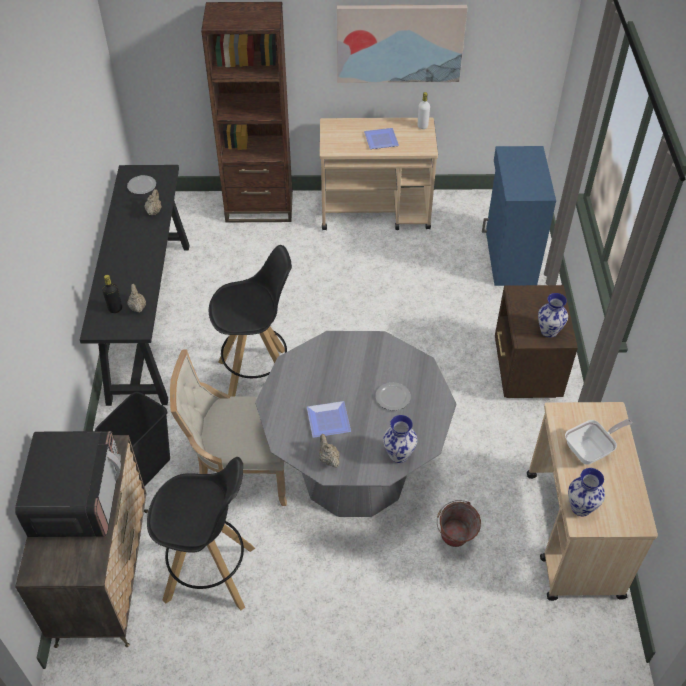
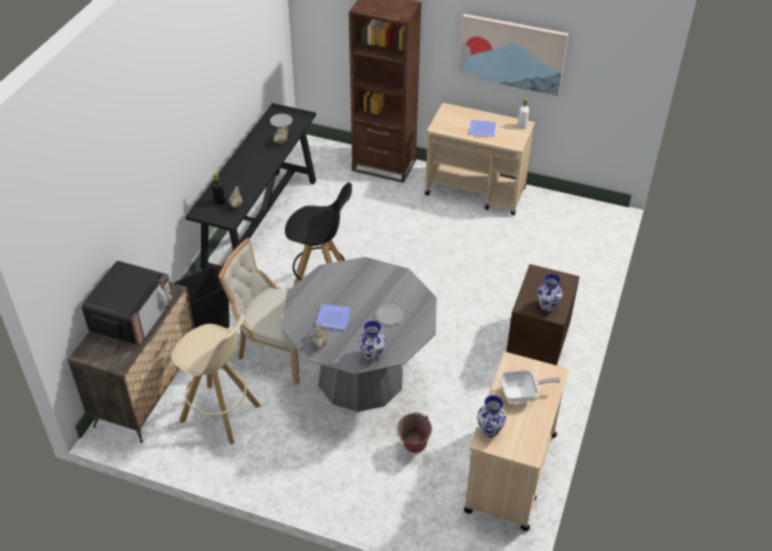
camera: 20 degrees right, 5 degrees down
(211, 574) = (221, 414): black stool -> beige stool
(509, 258) = (570, 254): blue cabinet -> none

